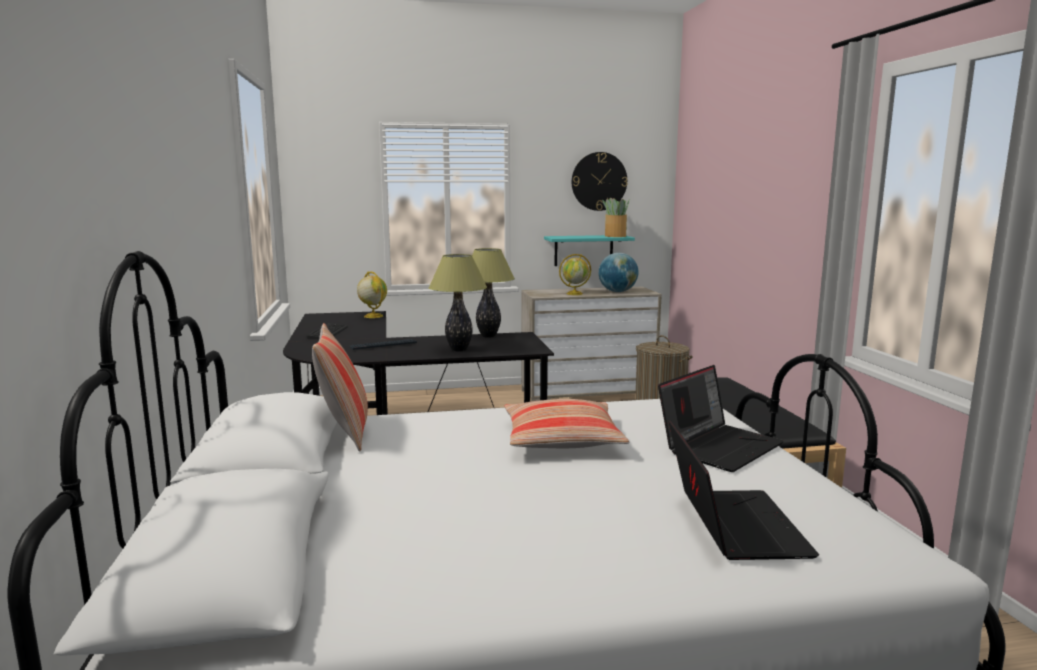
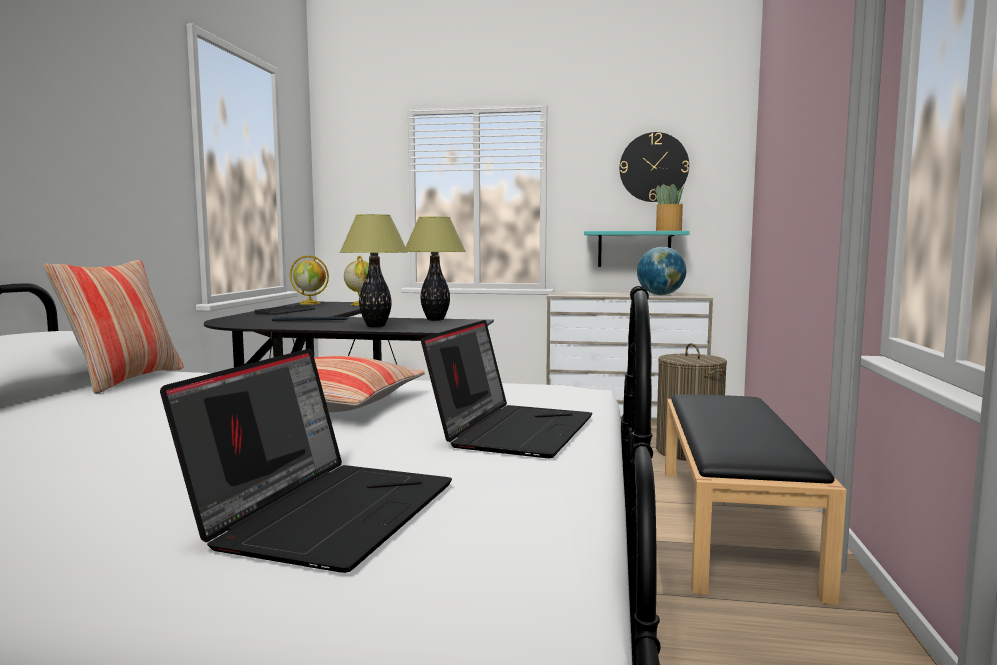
camera: 20 degrees right, 5 degrees down
(575, 293) = (605, 294): globe -> globe (310, 303)
(719, 446) = (512, 430): laptop -> laptop turned 45 degrees counterclockwise

